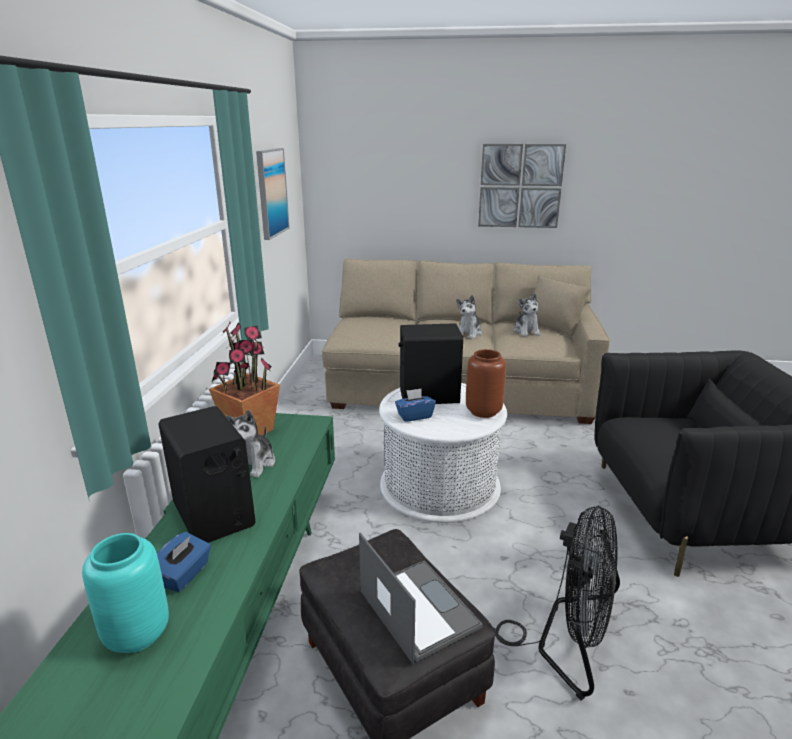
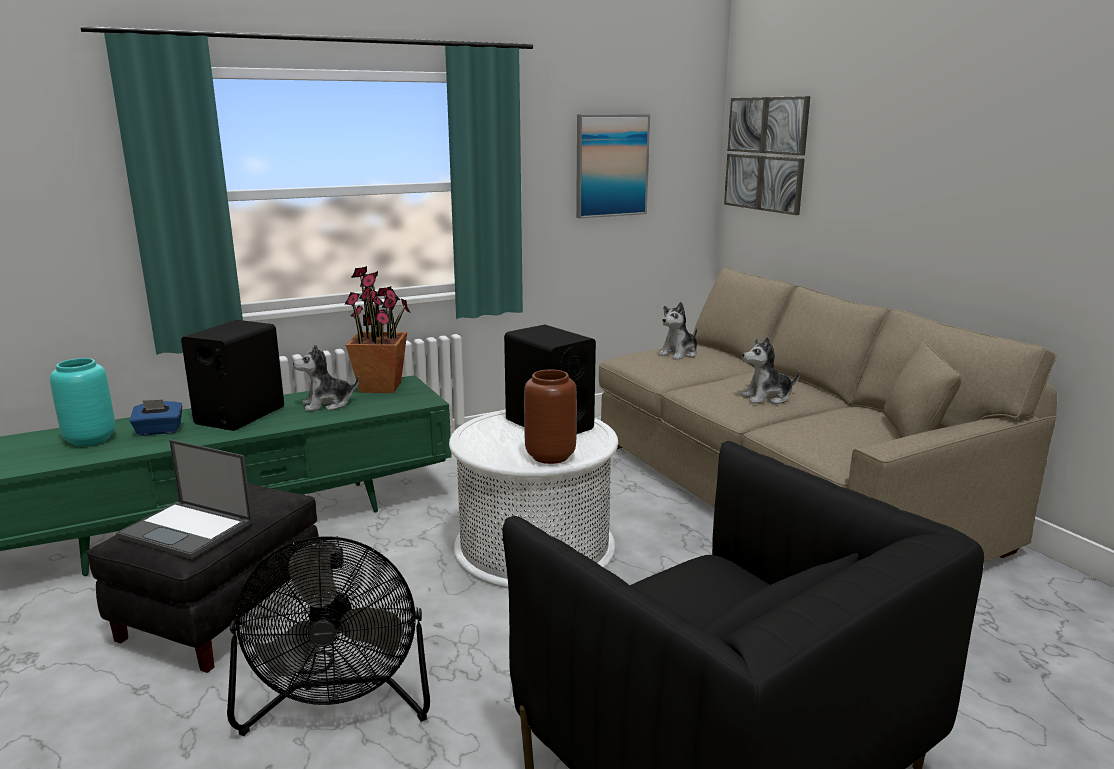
camera: 55 degrees right, 5 degrees down
(414, 416) = (490, 430): blue tissue box -> none
(417, 608) = (188, 529): laptop -> laptop turned 90 degrees clockwise
(520, 186) = (973, 186): picture -> picture (765, 154)
(526, 331) = (849, 422): plush toy -> plush toy (679, 354)

